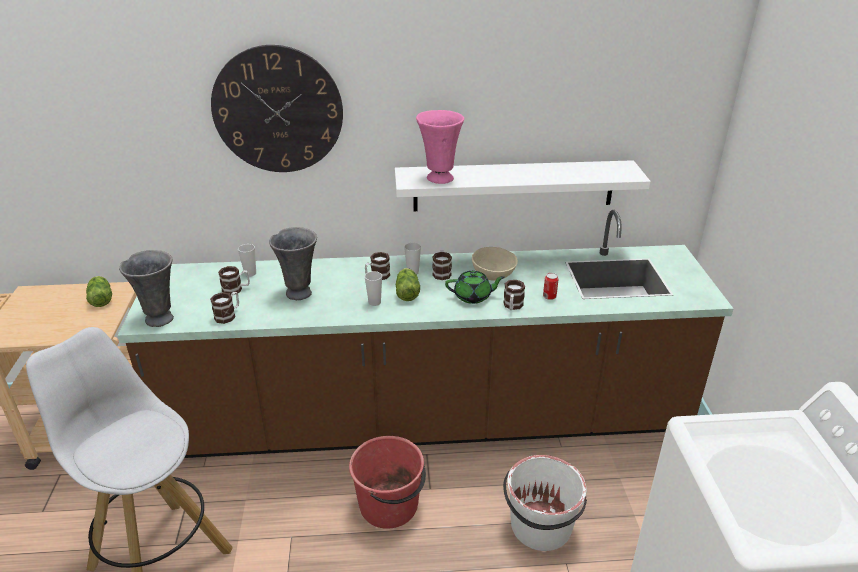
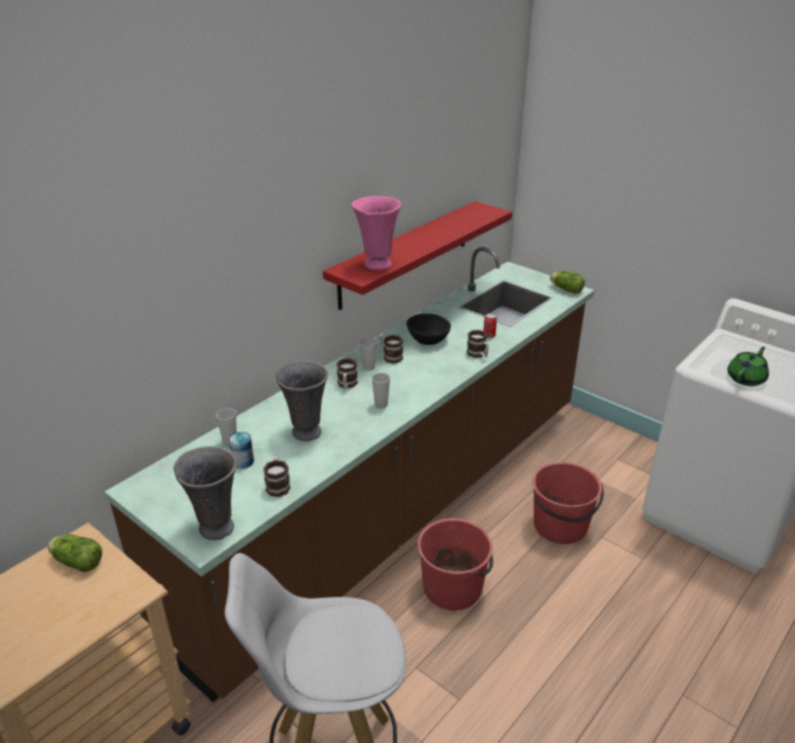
camera: 45 degrees left, 0 degrees up
(236, 289) = (242, 461): mug -> can
(278, 110) = (222, 246): wall clock -> none
(407, 292) = (391, 384): lettuce -> lettuce (565, 289)
(473, 296) = (442, 362): green teapot -> green teapot (746, 378)
(492, 274) = (427, 339): beige bowl -> black bowl
(513, 185) = (405, 254): white shelf -> red shelf
(540, 527) = (561, 526): white bucket -> red bucket

